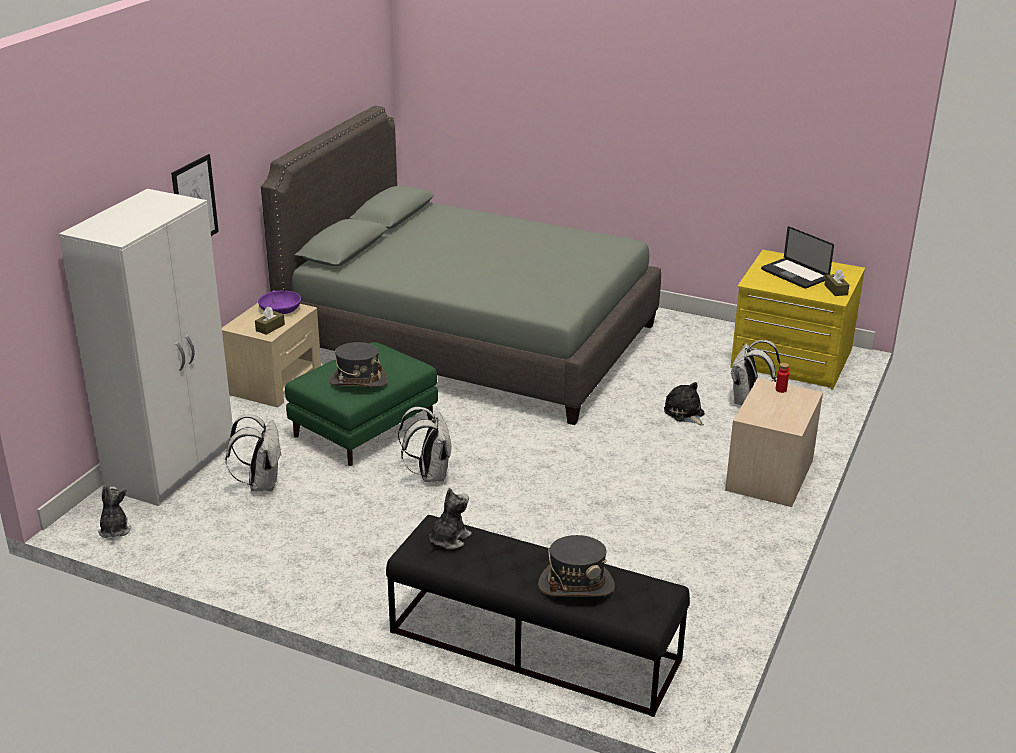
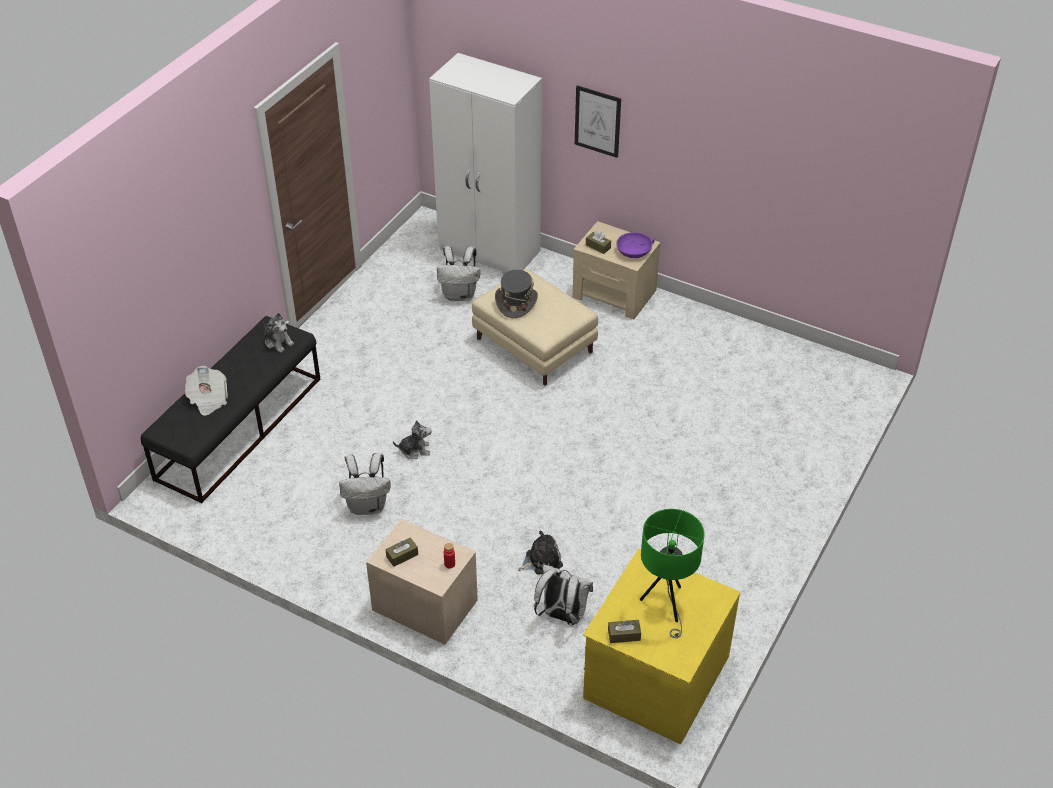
camera: 95 degrees right, 15 degrees up
(114, 530) = (414, 234): plush toy -> plush toy (415, 450)
(365, 427) = (535, 346): green ottoman -> beige ottoman
(430, 475) = (458, 382): white backpack -> white backpack (368, 506)
(471, 340) = (695, 415): grey bed -> none
(576, 585) = (208, 399): grey hat -> newspaper
(783, 415) = (402, 556): none -> brown tissue box
(794, 274) = (666, 605): laptop -> green table lamp

